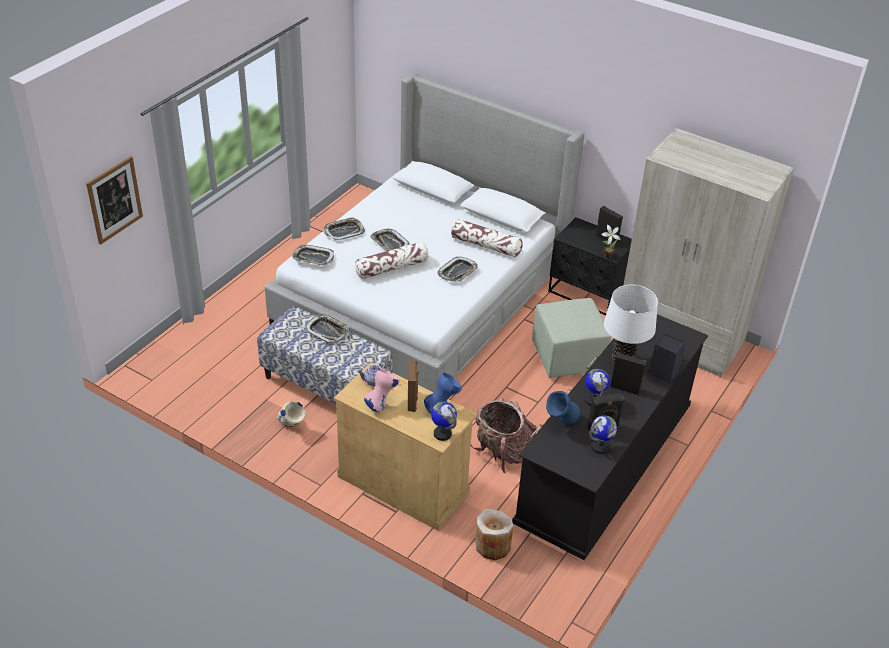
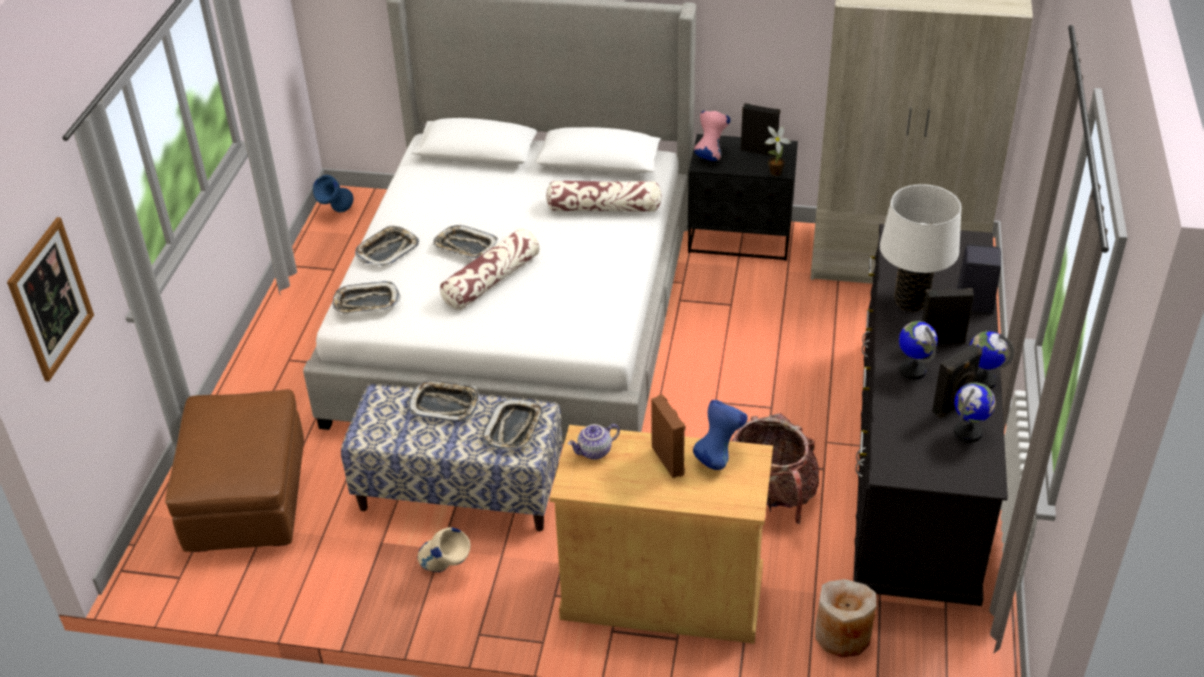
camera: 20 degrees left, 0 degrees up
(209, 351) = (247, 500): none -> brown ottoman
(381, 404) = (628, 481): pink vase -> pink vase (710, 155)
(442, 433) = (745, 493): globe -> globe (981, 381)
(457, 272) = (590, 257): tray -> tray (514, 429)
(561, 423) = (893, 418): blue vase -> blue vase (336, 213)
(568, 357) = (772, 333): green ottoman -> none

